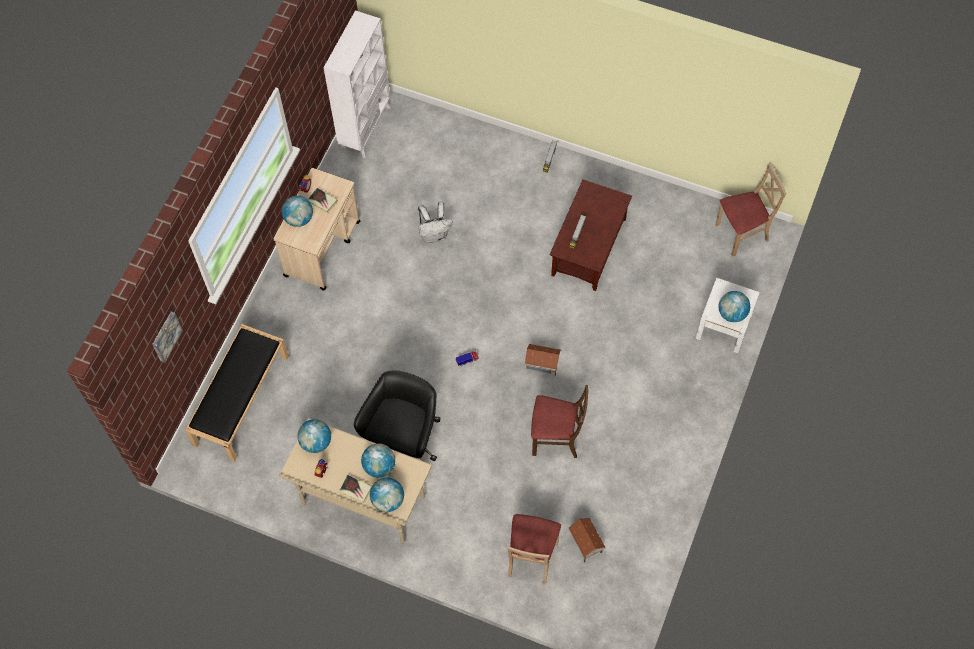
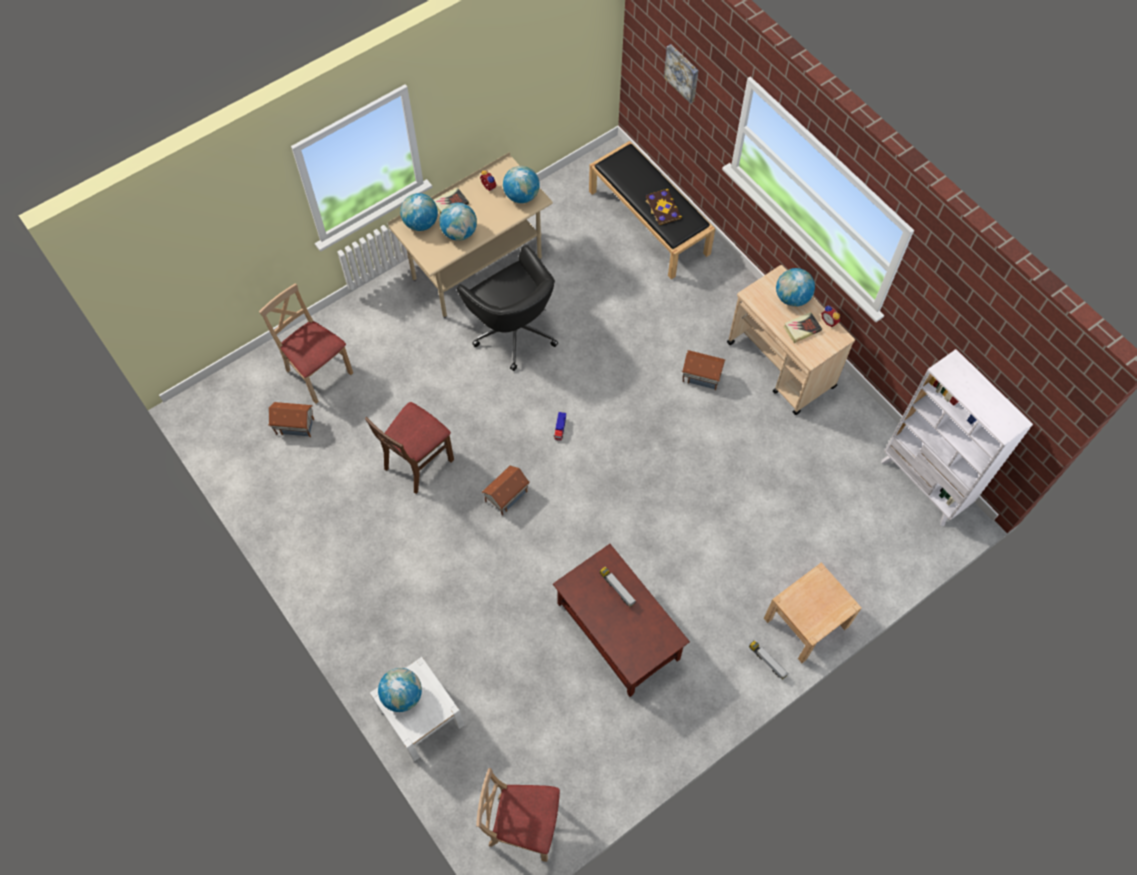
camera: 120 degrees right, 0 degrees up
(245, 366) = (662, 208): none -> book
(364, 293) = (701, 376): none -> toy house
(435, 234) = (733, 479): white backpack -> none
(509, 150) = (806, 622): none -> beige nightstand
(742, 233) = (523, 825): beige chair -> beige chair turned 90 degrees clockwise

